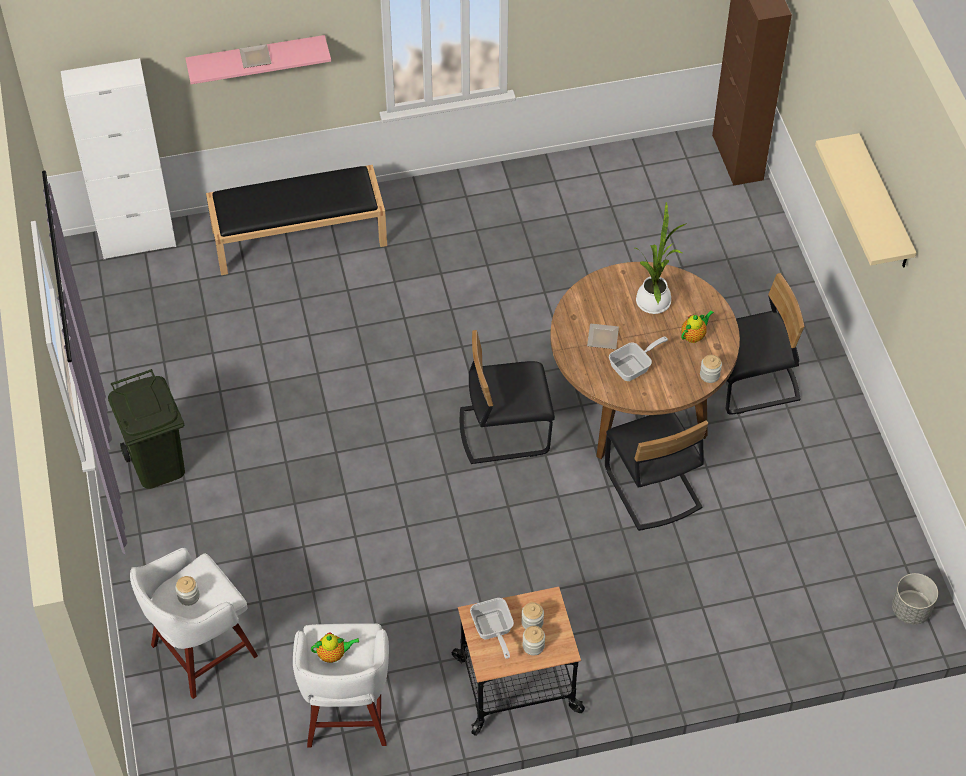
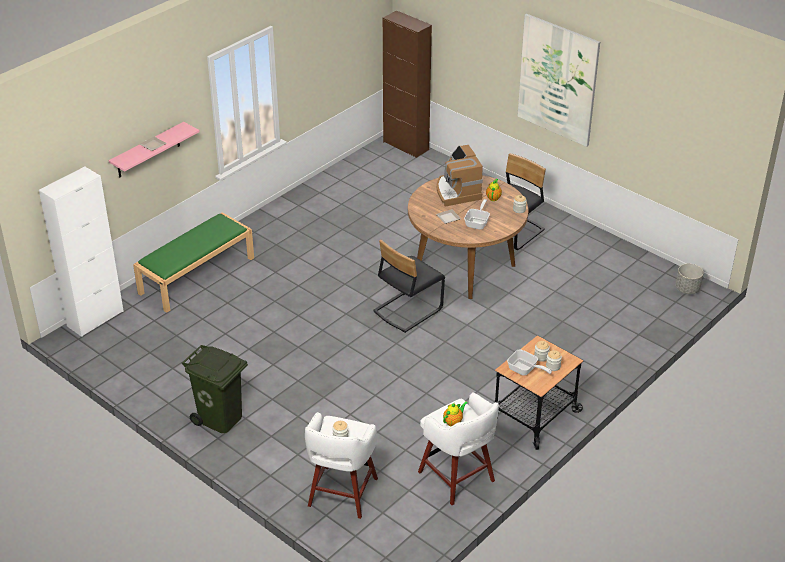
camera: 35 degrees left, 15 degrees down
(300, 236) = (197, 275): black bench -> green bench
(652, 489) = (511, 299): black chair -> none
(654, 299) = (457, 191): potted plant -> coffee machine
(884, 204) = (558, 80): beige shelf -> picture

